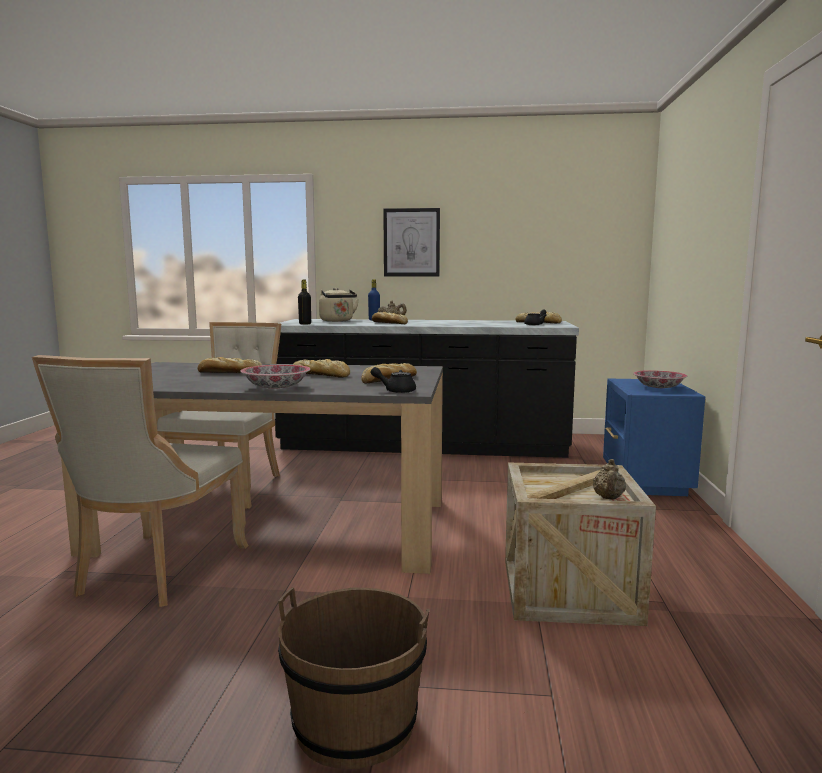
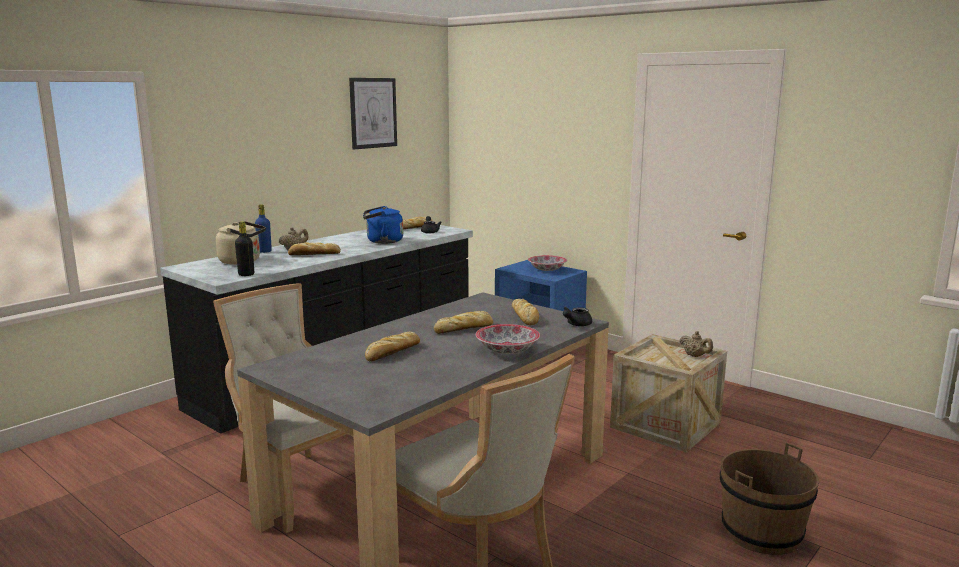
camera: 55 degrees left, 5 degrees up
(411, 242) = (266, 154): picture -> picture (373, 113)
(467, 324) = (382, 241): none -> blue kettle

